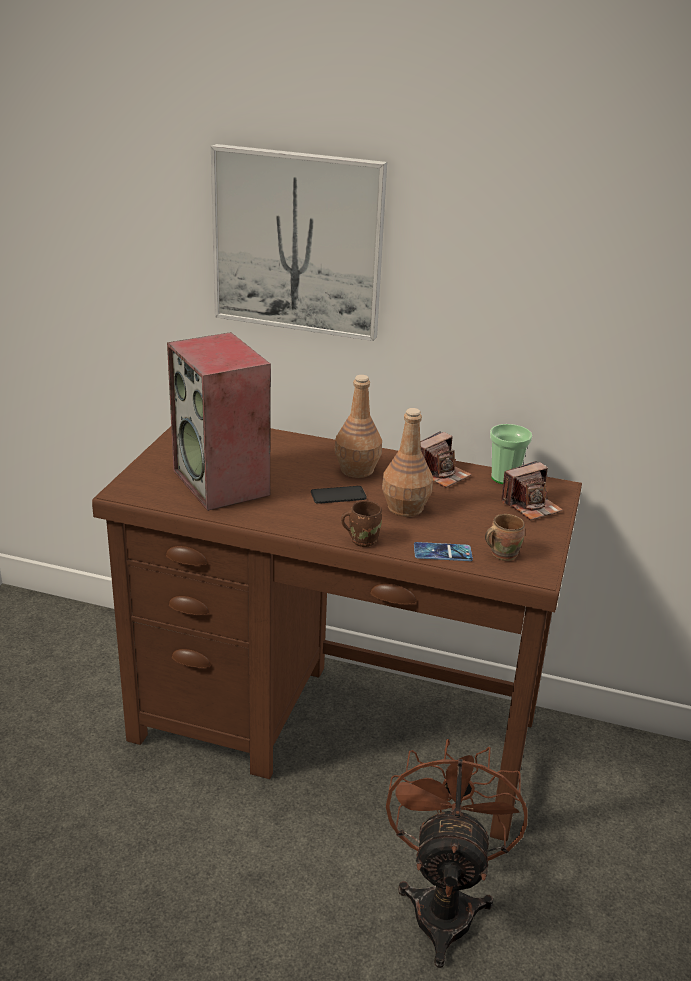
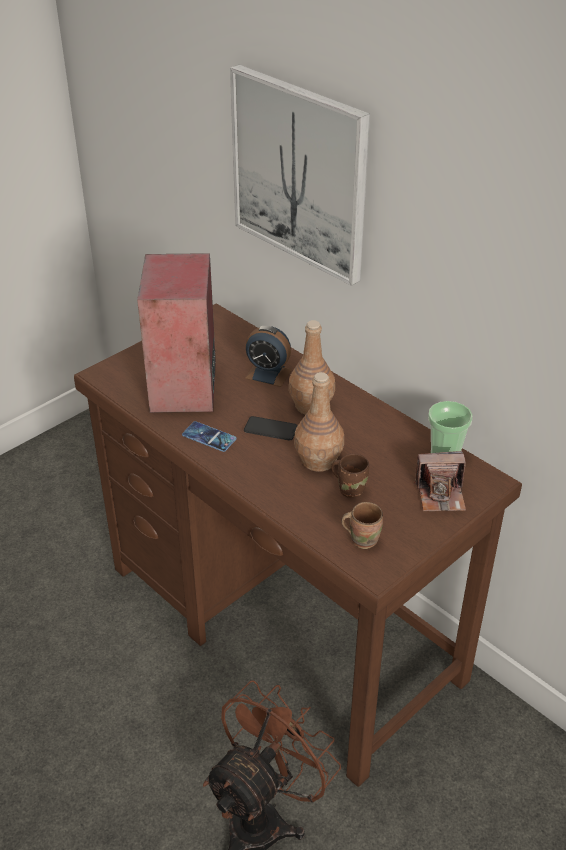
camera: 30 degrees right, 10 degrees up
(293, 455) = (268, 374): none -> alarm clock
(362, 539) = (250, 482): brown mug -> brown mug (350, 488)
(441, 474) = (385, 433): camera -> none
(442, 552) = (309, 519): phone -> phone (209, 437)

